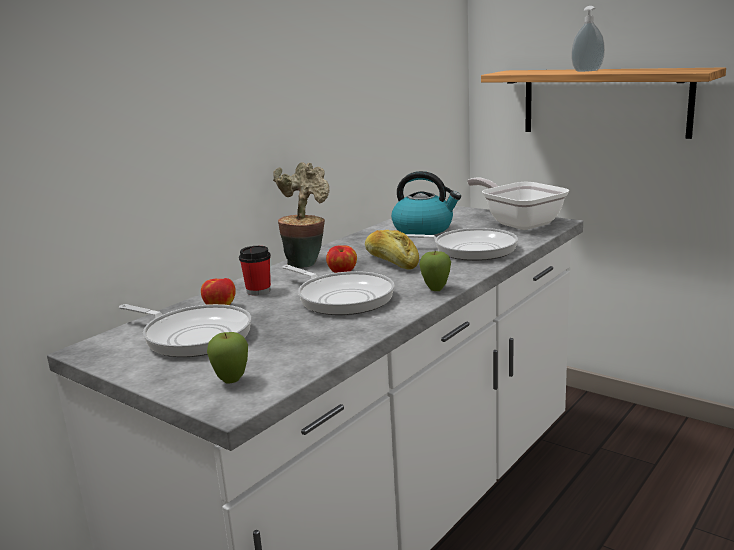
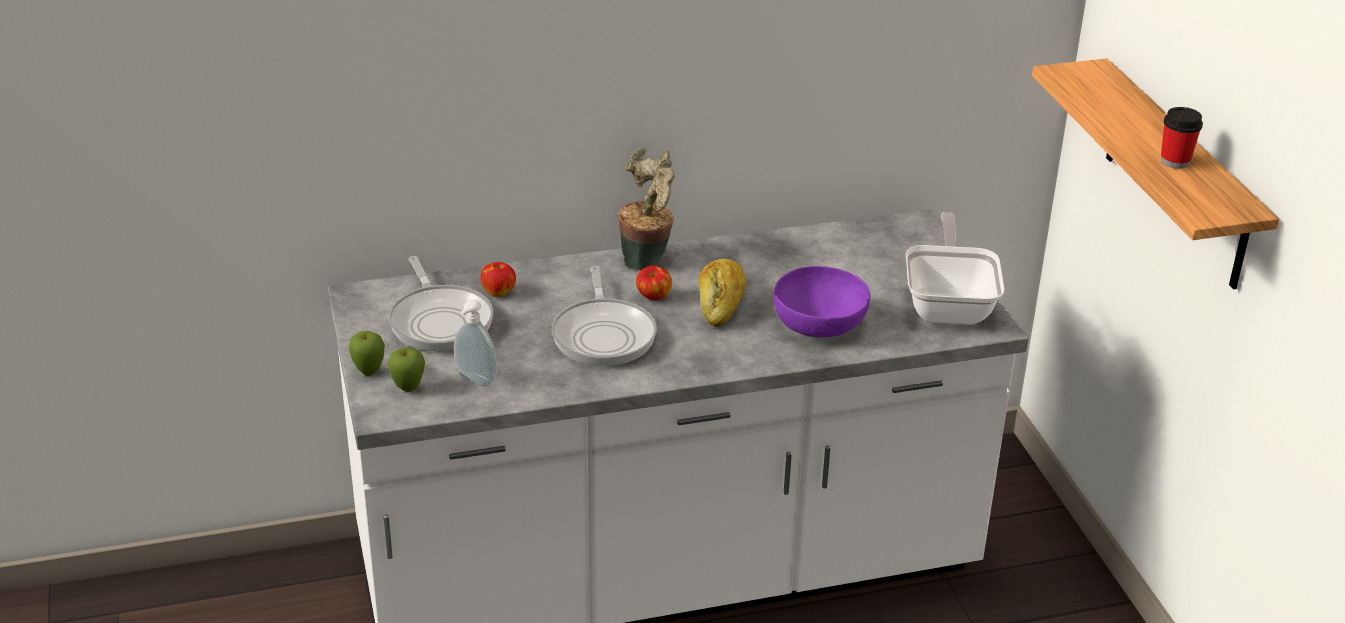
camera: 35 degrees right, 15 degrees up
(258, 291) = (553, 285): cup -> cup (1175, 161)
(424, 229) = (835, 262): kettle -> none
(436, 289) = (693, 368): apple -> apple (369, 372)
(469, 249) = (819, 324): frying pan -> purple bowl
(587, 71) = (1136, 132): soap dispenser -> soap dispenser (474, 381)

